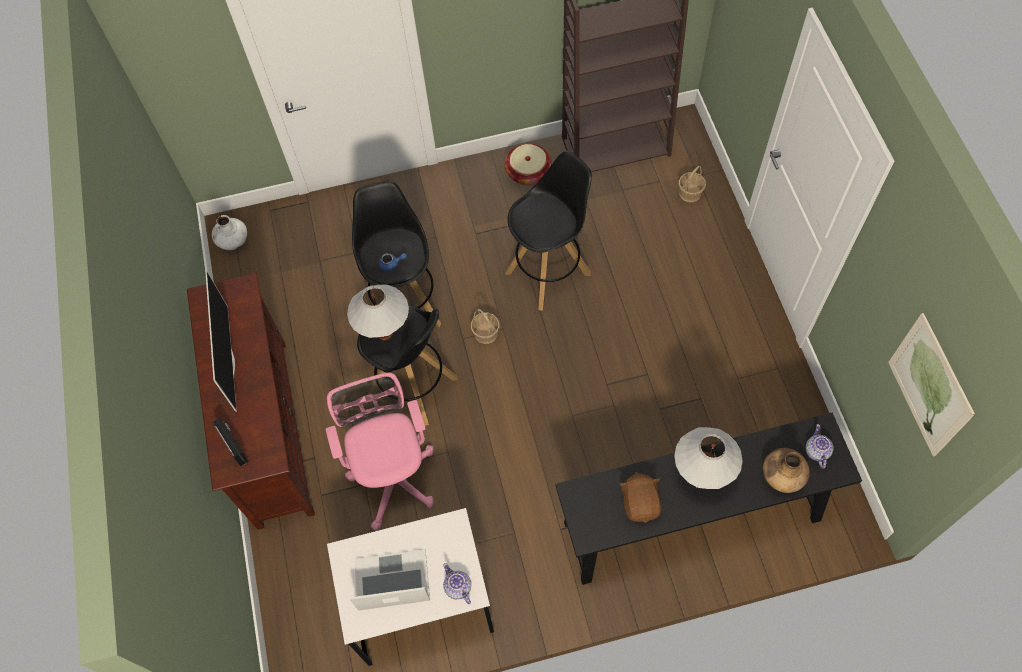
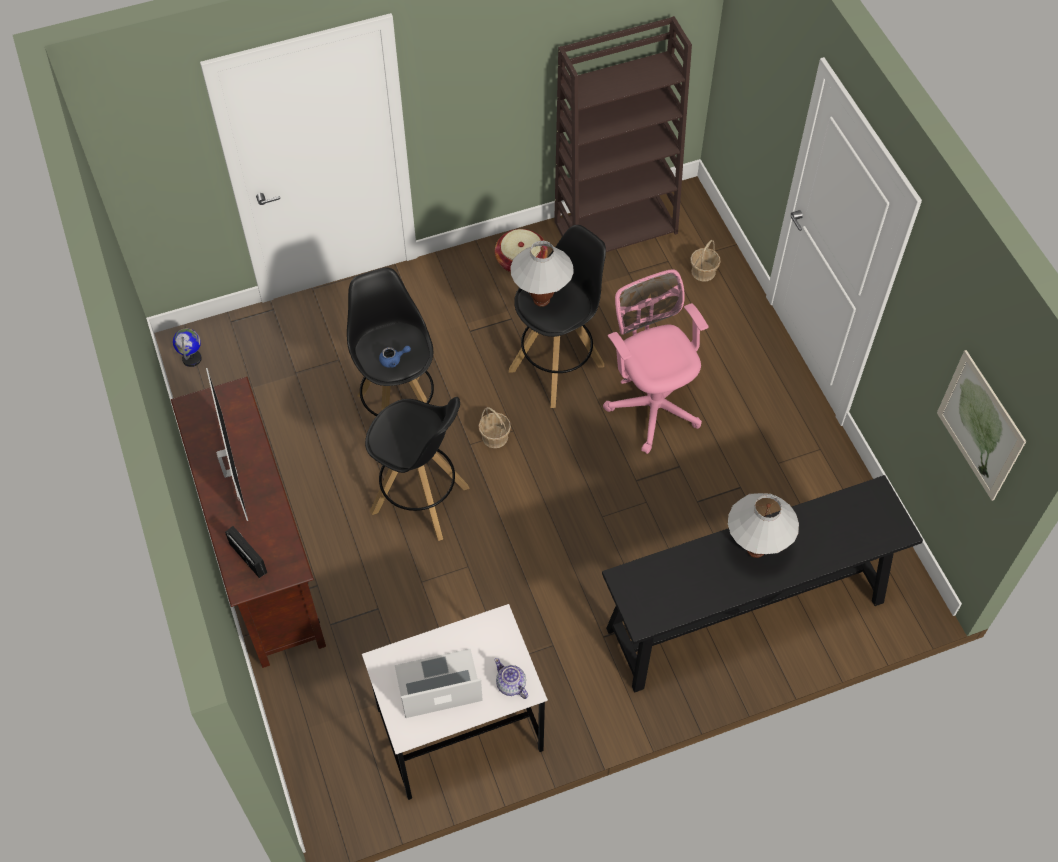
camera: 10 degrees left, 5 degrees down
(233, 241) = (192, 358): white vase -> globe
(384, 333) = (395, 432): white table lamp -> white table lamp (541, 300)
(393, 475) = (410, 596): pink office chair -> pink office chair (652, 403)
(640, 503) = (695, 582): brown plush toy -> none
(781, 476) = (839, 543): brown vase -> none
(816, 451) = (873, 515): teapot -> none

